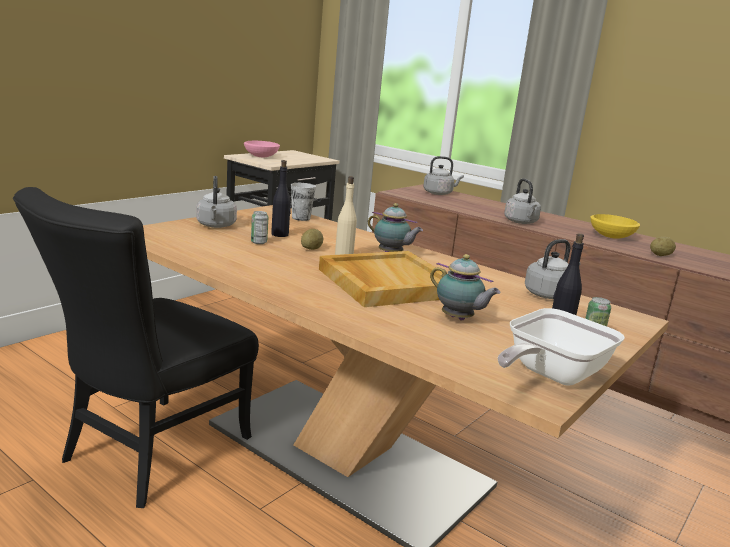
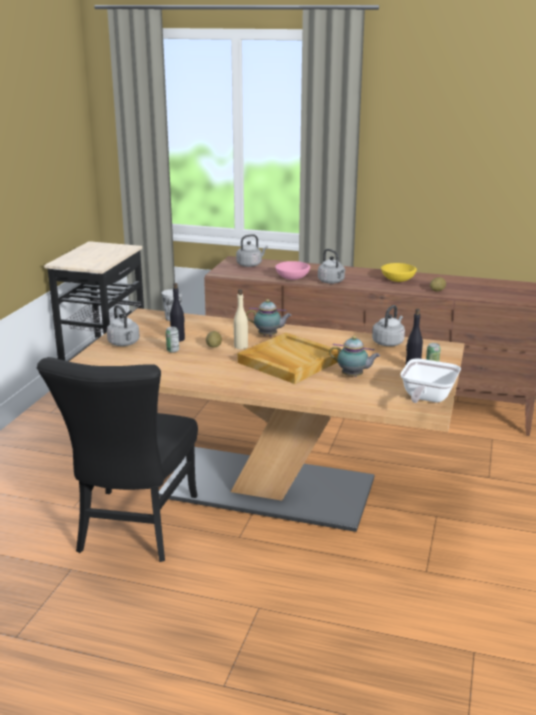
camera: 20 degrees left, 5 degrees up
(262, 156) = (77, 258): pink bowl -> pink bowl (293, 278)

